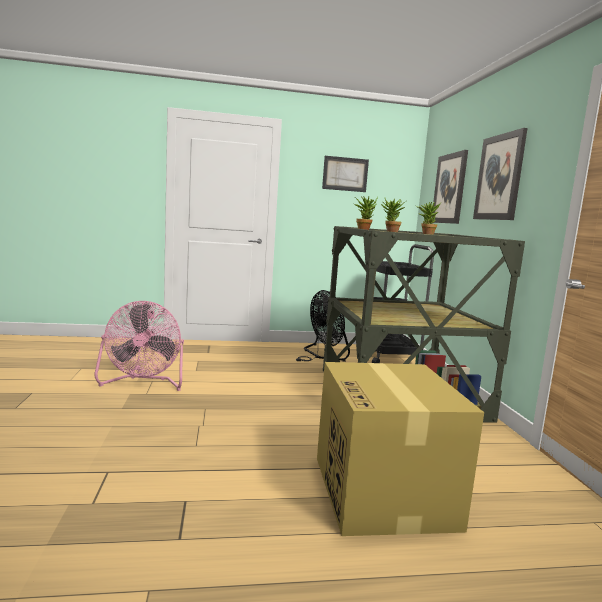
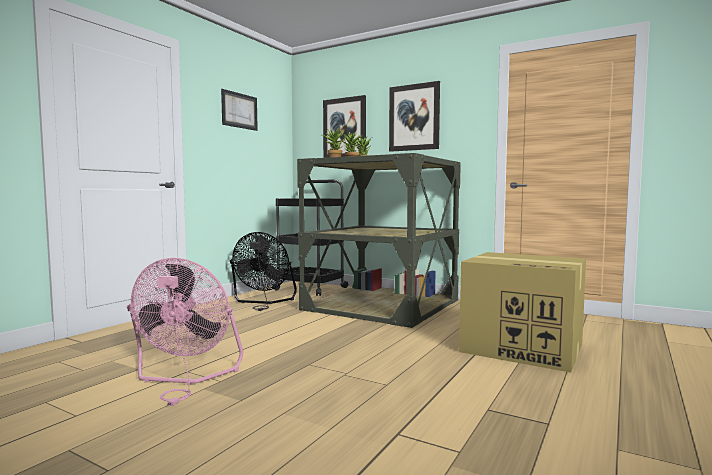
camera: 50 degrees left, 5 degrees down
(141, 382) = (180, 377): pink fan -> pink fan turned 120 degrees counterclockwise

